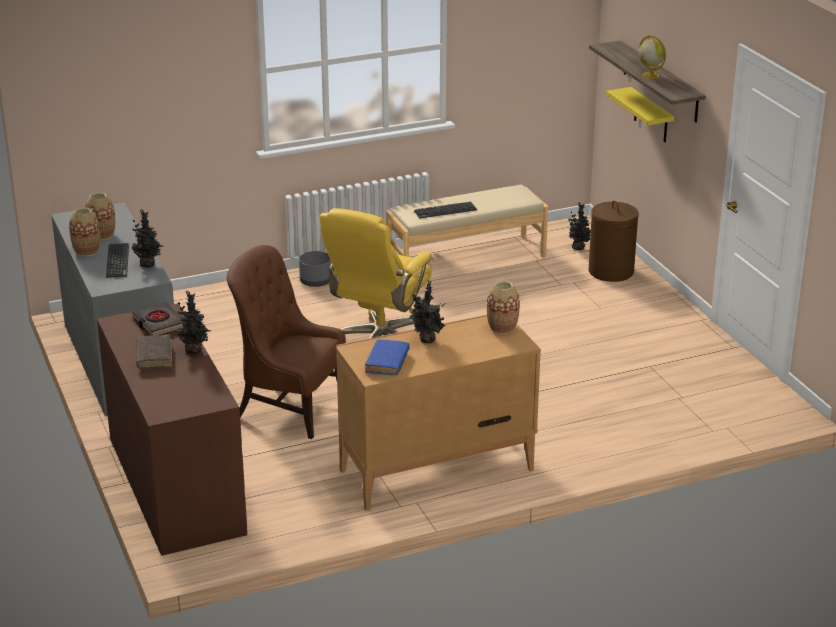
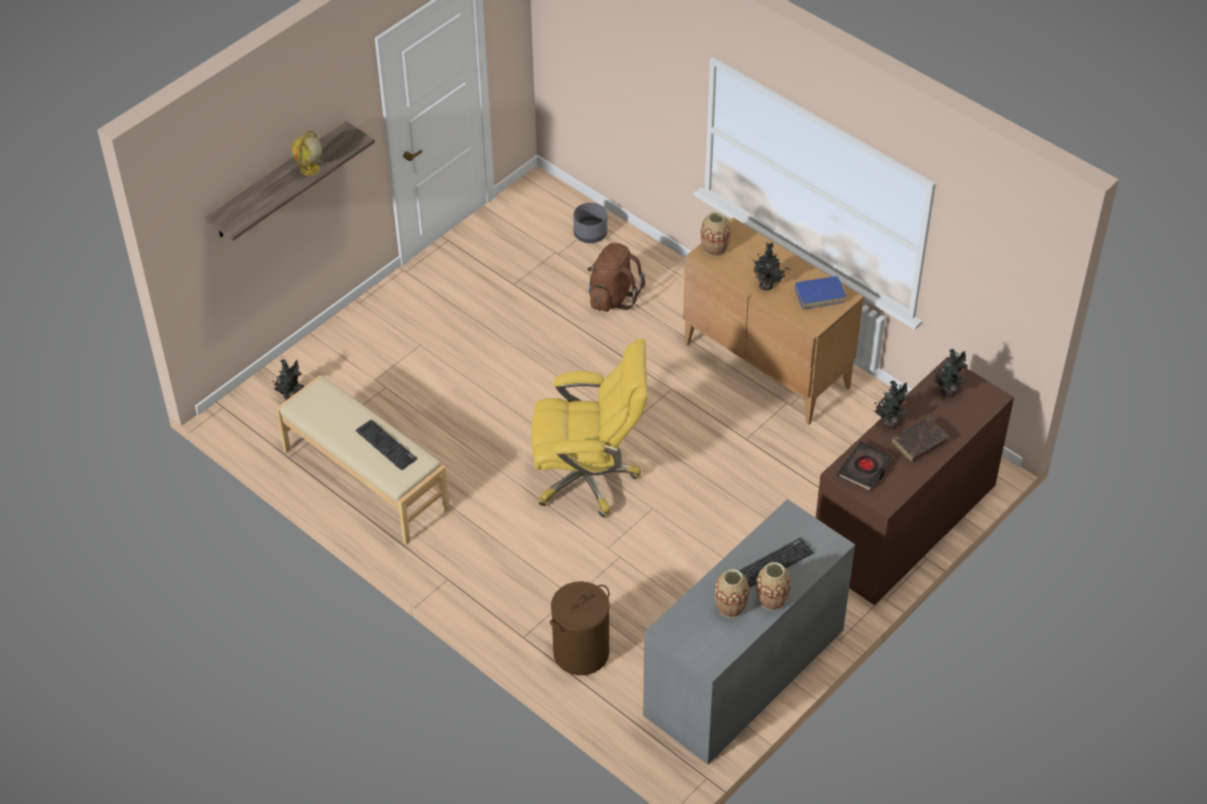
camera: 115 degrees left, 20 degrees up
(149, 265) = (766, 533): potted plant -> potted plant (947, 390)
(289, 408) = (739, 500): brown chair -> none
(315, 281) = (485, 587): grey planter -> grey planter (590, 234)
(596, 412) = (612, 297): none -> brown backpack
(611, 271) = (336, 358): brown laundry basket -> brown laundry basket (581, 652)
(651, 116) = (273, 222): yellow shelf -> none

